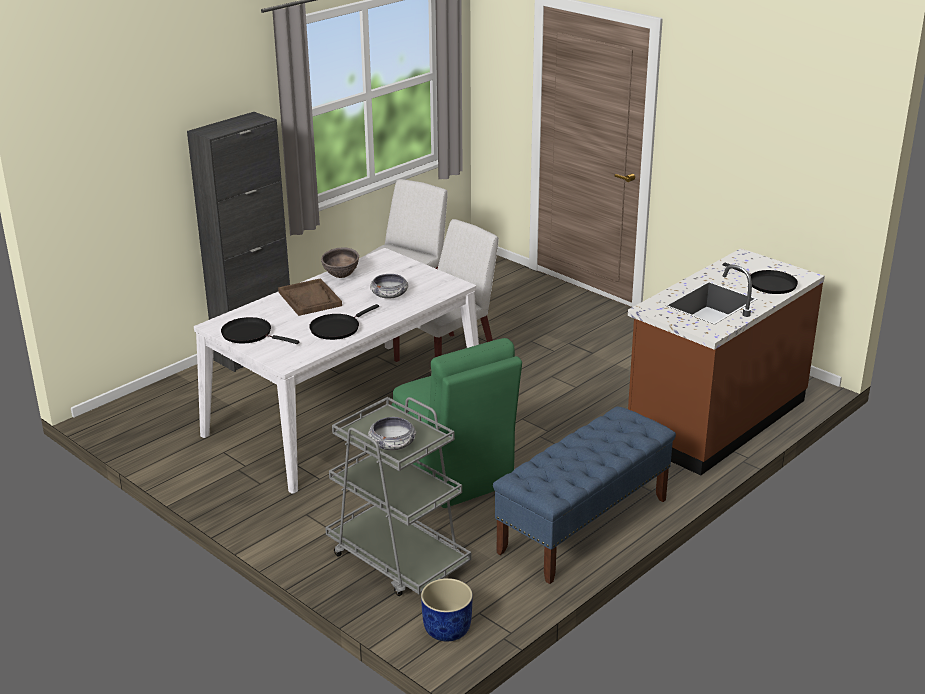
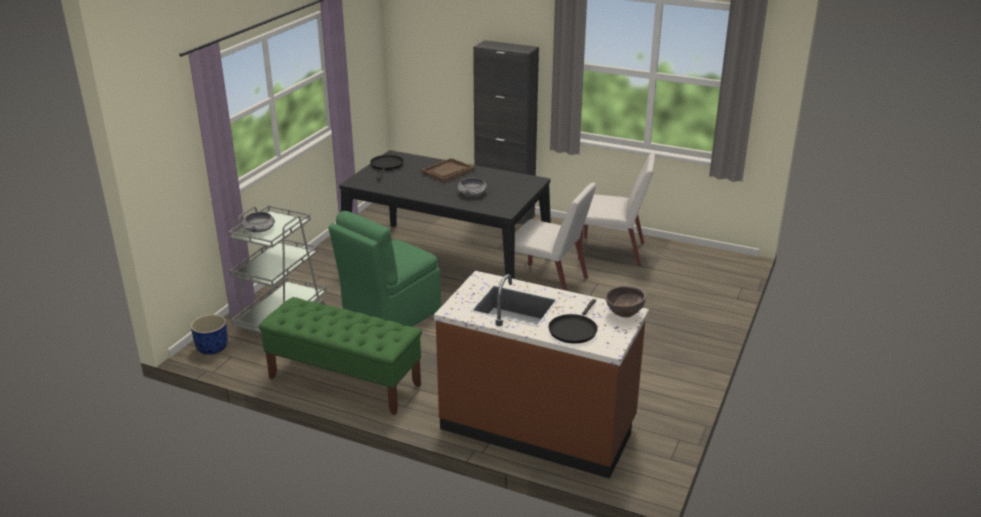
camera: 70 degrees right, 0 degrees up
(337, 328) = (410, 187): black frying pan -> none
(341, 276) = (489, 174): brown bowl -> brown bowl (624, 315)
(345, 412) = (447, 262): white dining table -> black dining table
(583, 526) = (344, 381): blue bench -> green bench

